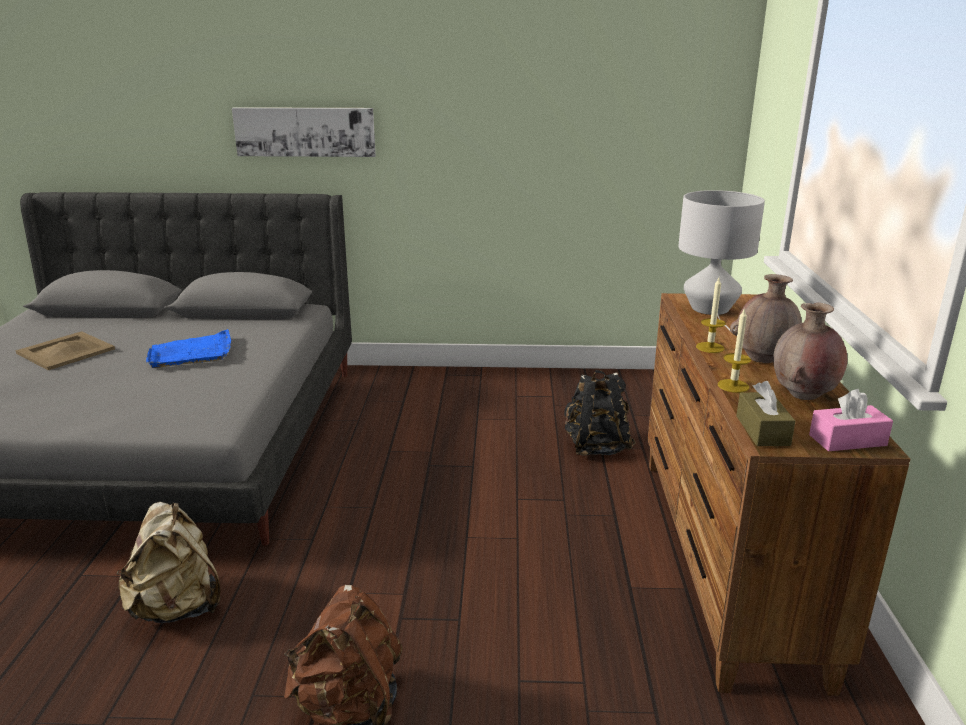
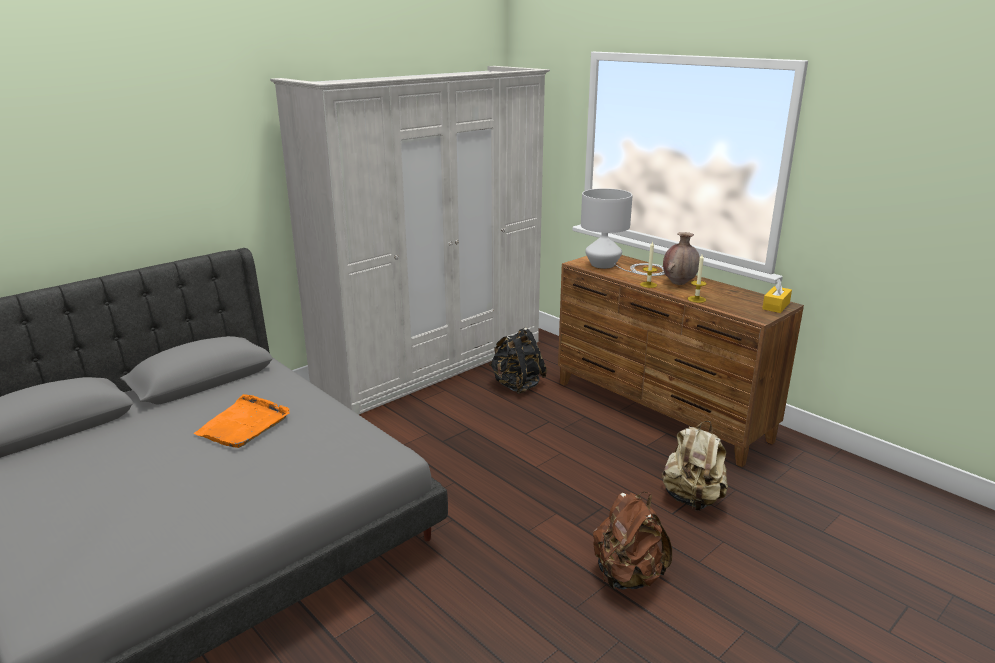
camera: 45 degrees left, 0 degrees up
(65, 351) = (112, 474): beige tray -> none
(177, 608) = (446, 605): beige backpack -> beige backpack (692, 499)
(191, 353) = (244, 424): blue tray -> orange tray
(305, 131) = (197, 195): picture -> none
(549, 390) = (433, 364): none -> white wardrobe
(762, 430) = (746, 314): brown tissue box -> none
(803, 396) = (726, 294): brown vase -> none
(847, 440) = (776, 306): pink tissue box -> yellow tissue box

